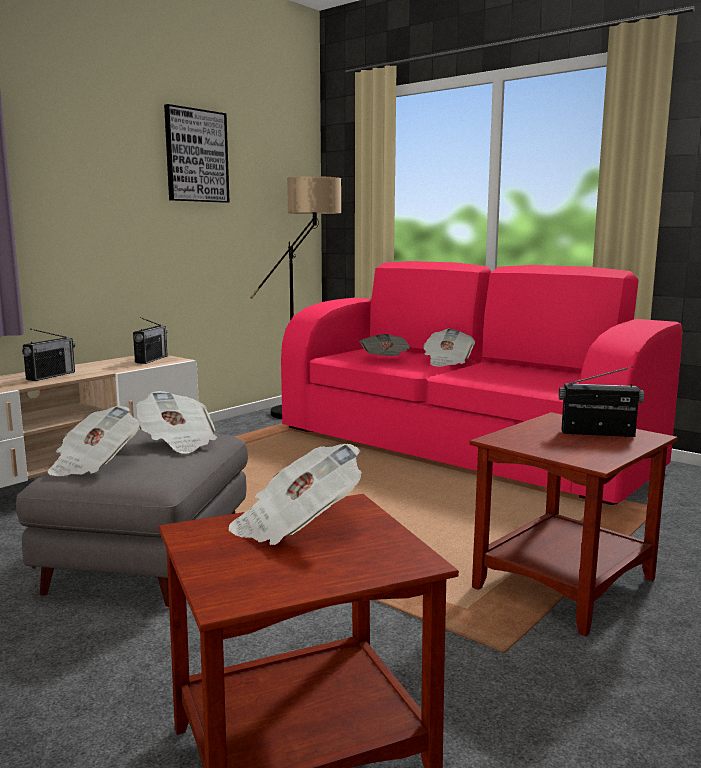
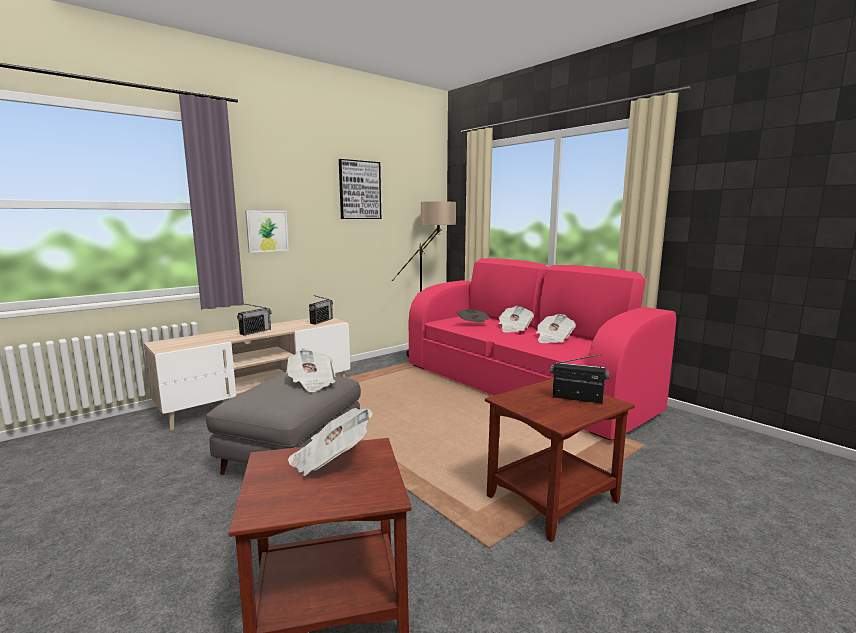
camera: 10 degrees right, 0 degrees up
(56, 215) = (267, 231): none -> picture
(94, 464) = (255, 396): newspaper -> newspaper (553, 339)

